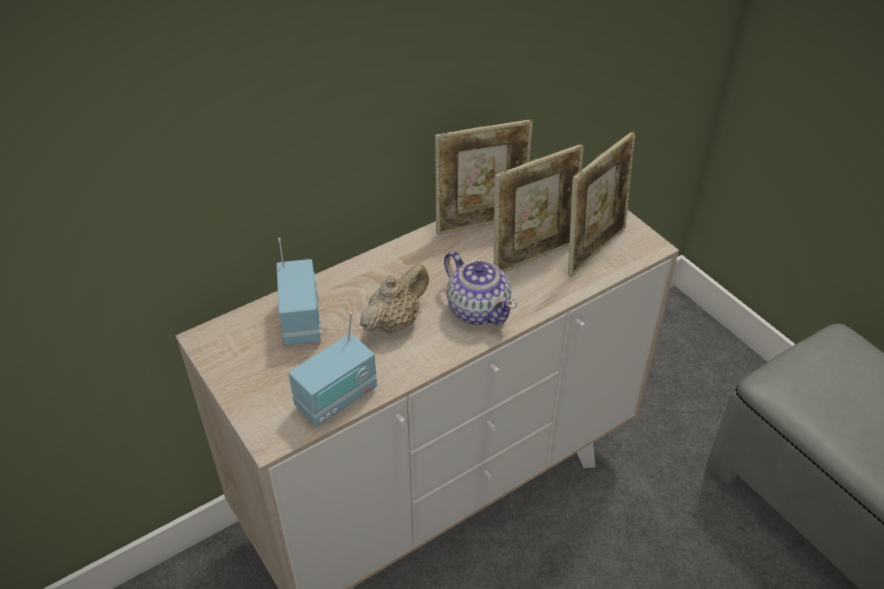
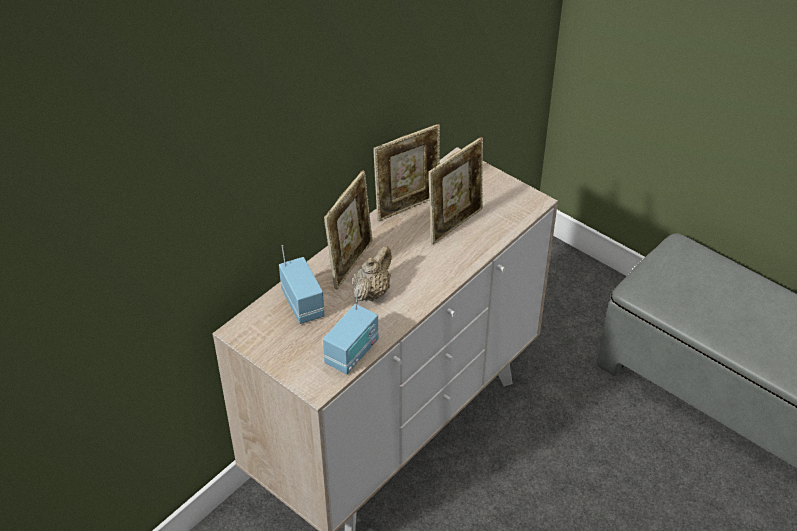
camera: 15 degrees left, 0 degrees up
(478, 309) = (429, 271): teapot -> none
(594, 249) = (497, 211): picture frame -> picture frame (351, 263)

